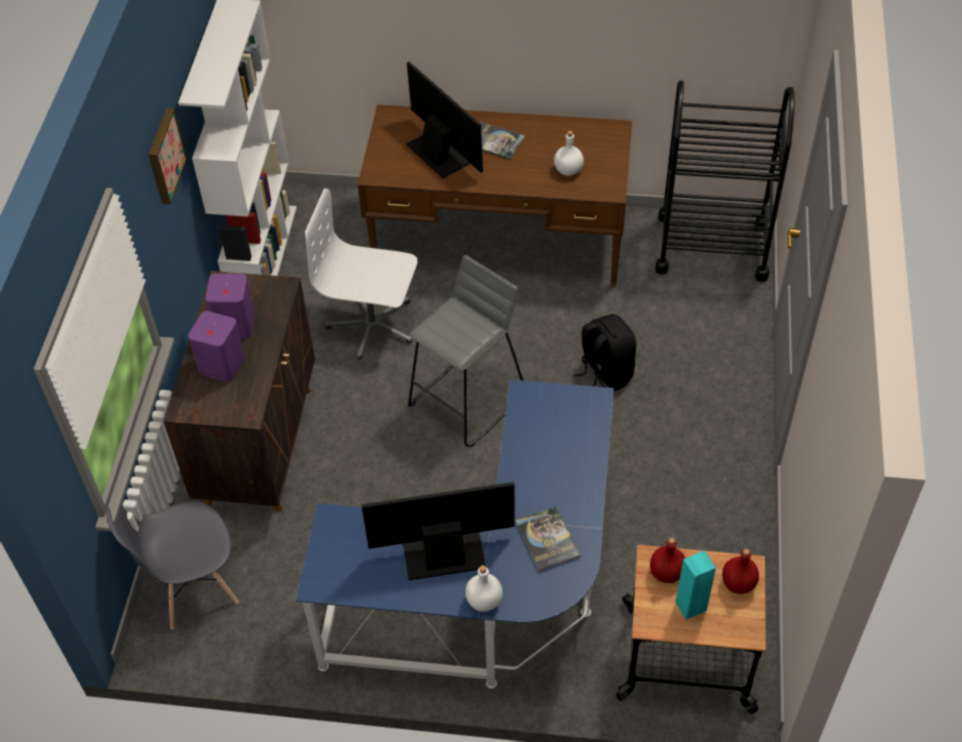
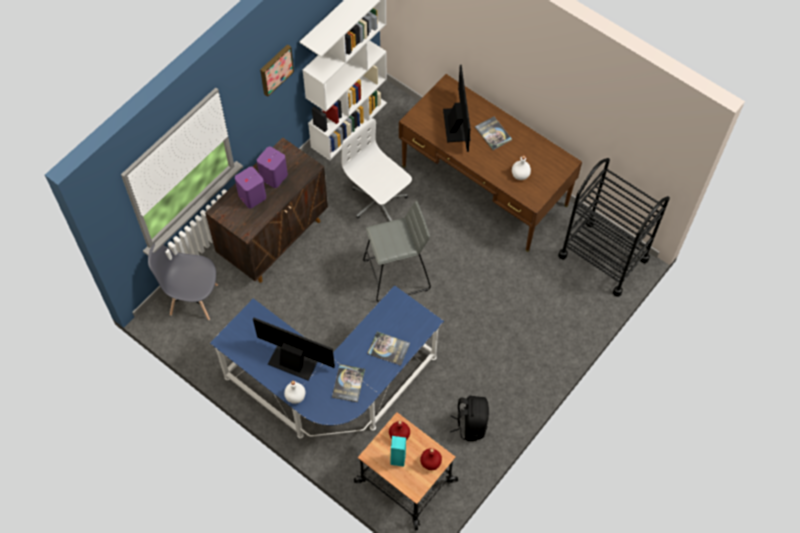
camera: 30 degrees right, 10 degrees up
(567, 463) = (388, 348): none -> book
(604, 373) = (482, 301): black backpack -> black backpack (470, 425)

